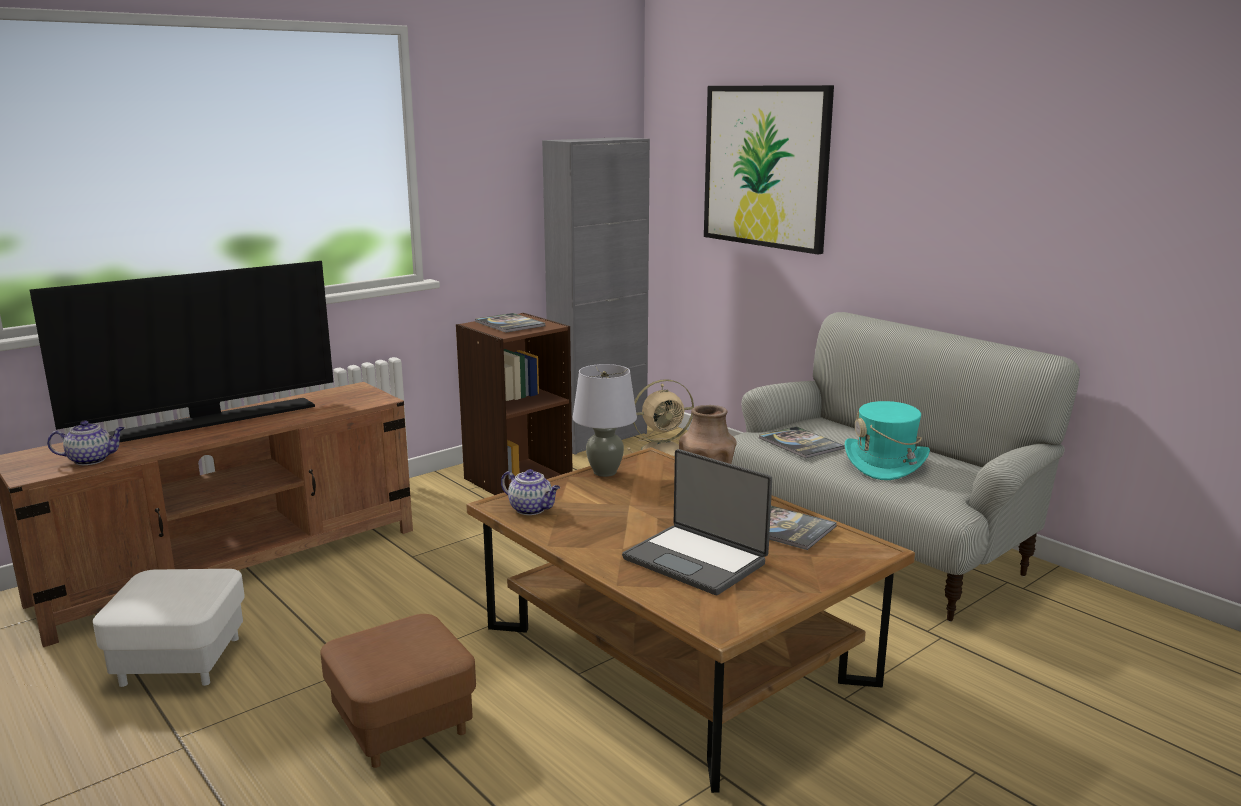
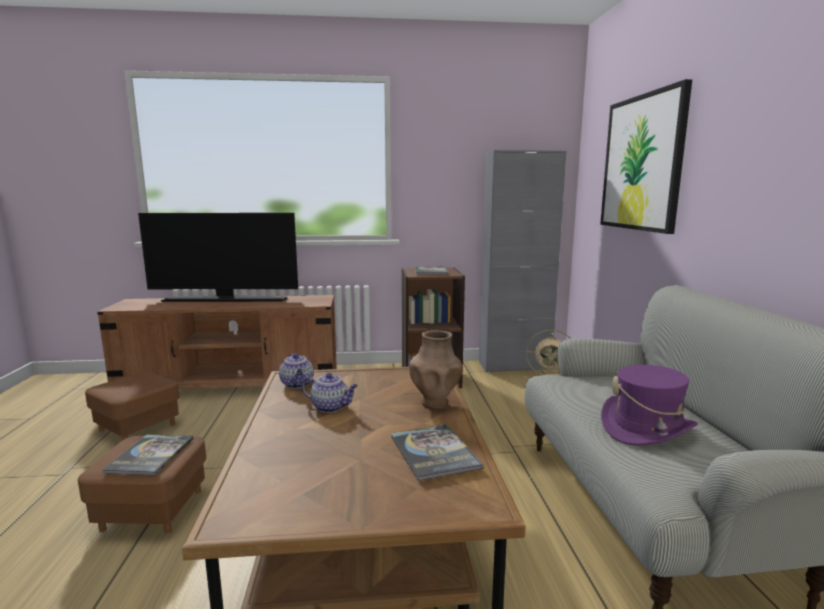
camera: 35 degrees right, 5 degrees down
(92, 460) = (148, 306): teapot -> teapot (331, 407)
(180, 660) = (137, 427): white ottoman -> brown ottoman
(604, 472) = (384, 373): grey table lamp -> none
(696, 560) = (322, 456): laptop -> none
(800, 444) = (585, 392): book -> book (150, 455)
(885, 463) = (646, 428): turquoise hat -> purple hat

